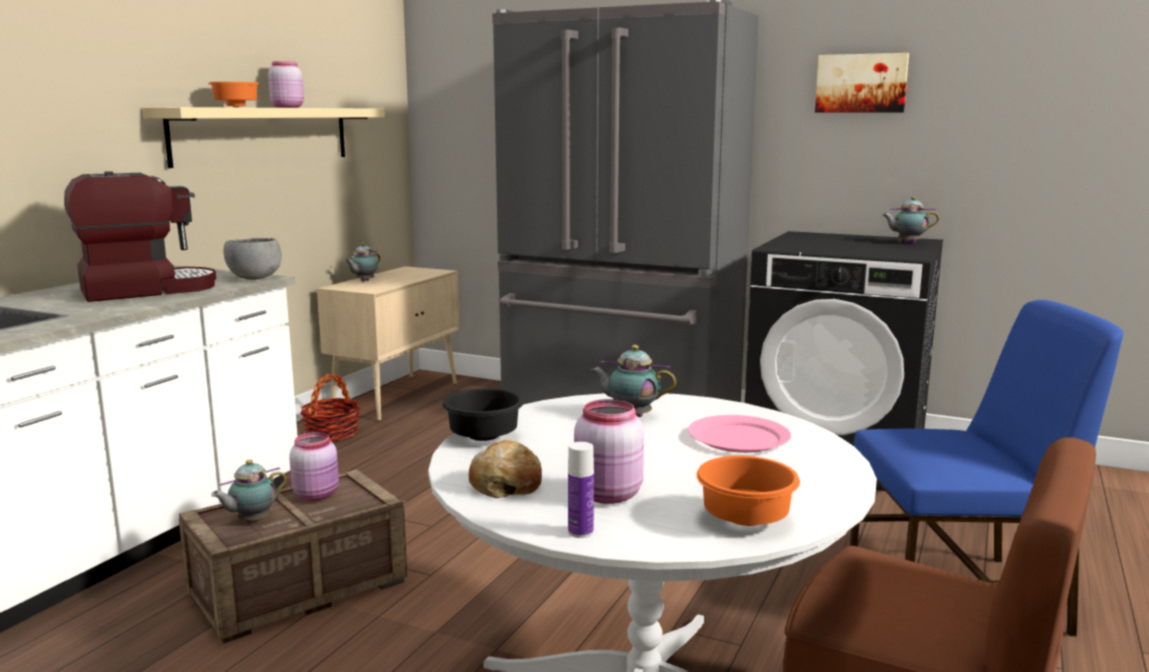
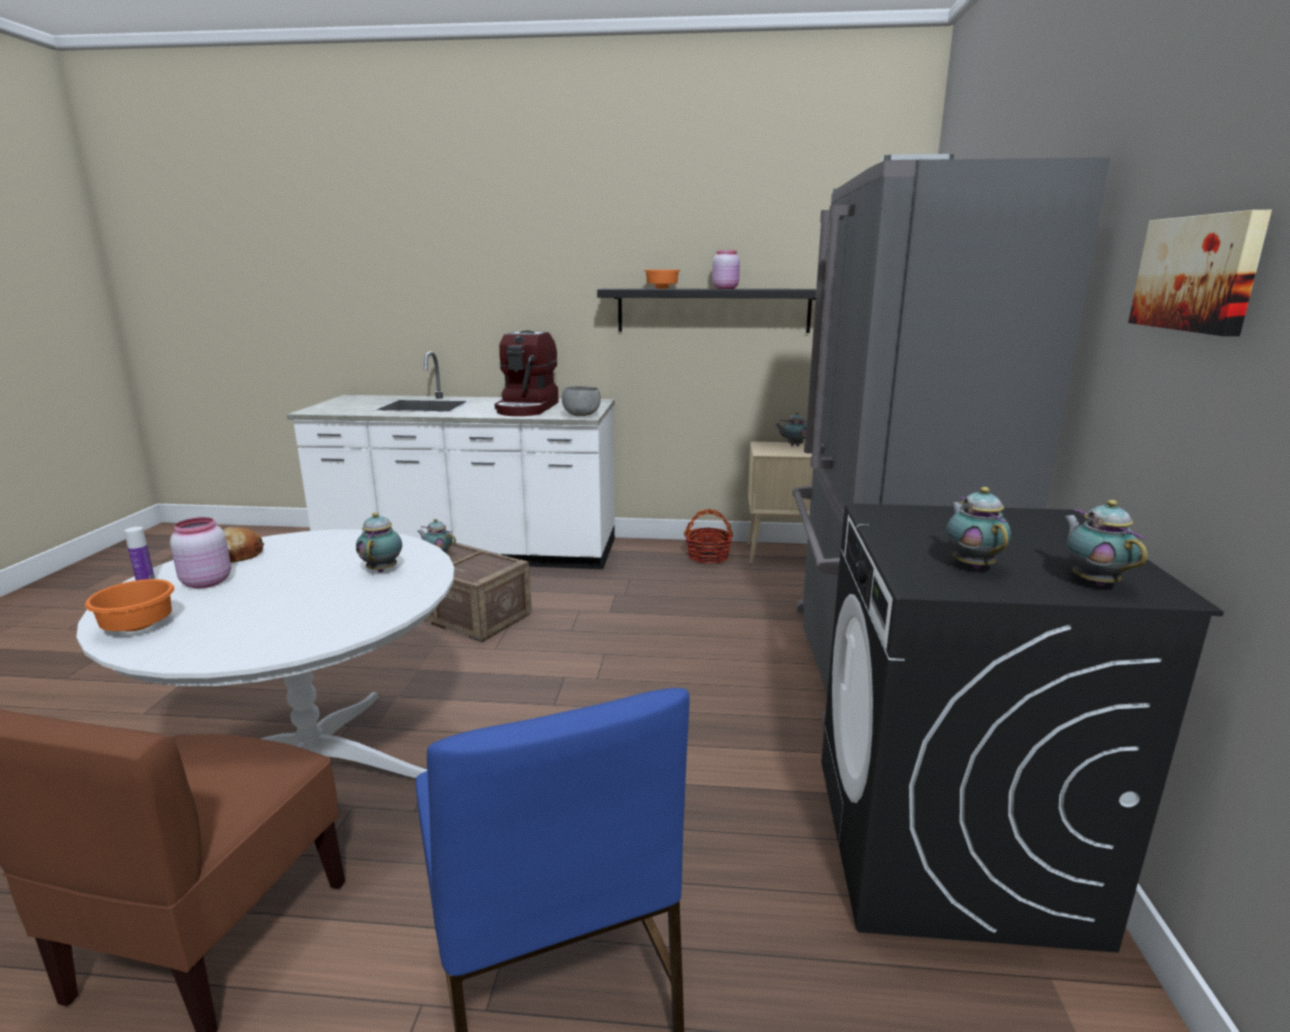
camera: 70 degrees right, 5 degrees up
(145, 289) = (528, 408): coffee machine -> coffee machine turned 60 degrees clockwise
(263, 135) = (713, 310): beige shelf -> black shelf
(317, 494) = (480, 561): pink jar -> none
(486, 436) = (333, 537): black bowl -> none
(738, 438) = (322, 610): pink plate -> none
(881, 249) = (971, 565): none -> teapot

